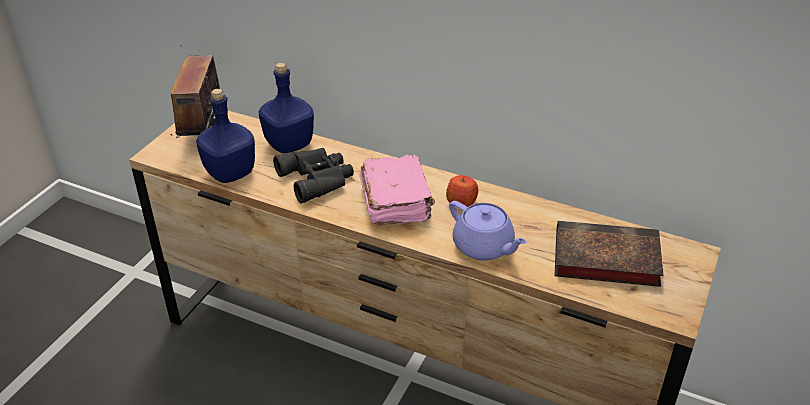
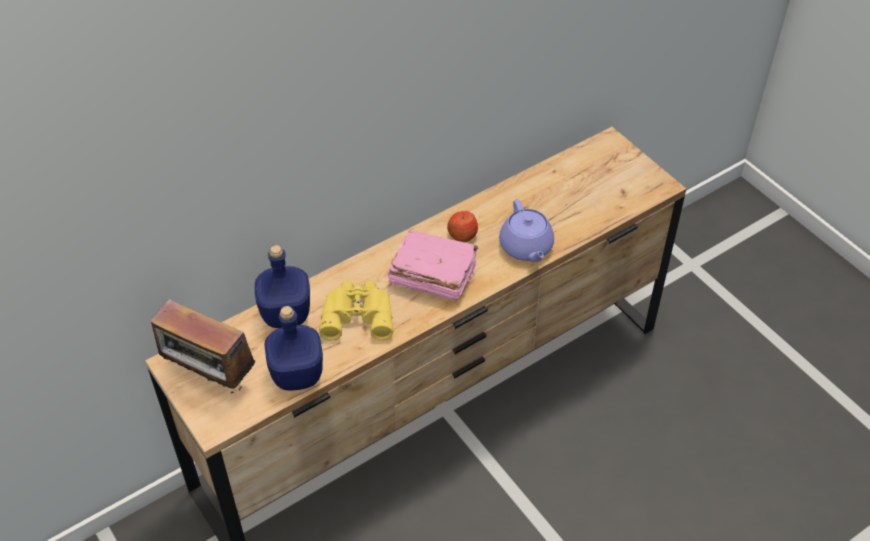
camera: 60 degrees left, 10 degrees up
(317, 178) = (357, 314): black binoculars -> yellow binoculars
(484, 247) = (526, 247): purple teapot -> purple teapot turned 90 degrees clockwise
(603, 259) = (584, 190): book -> none

